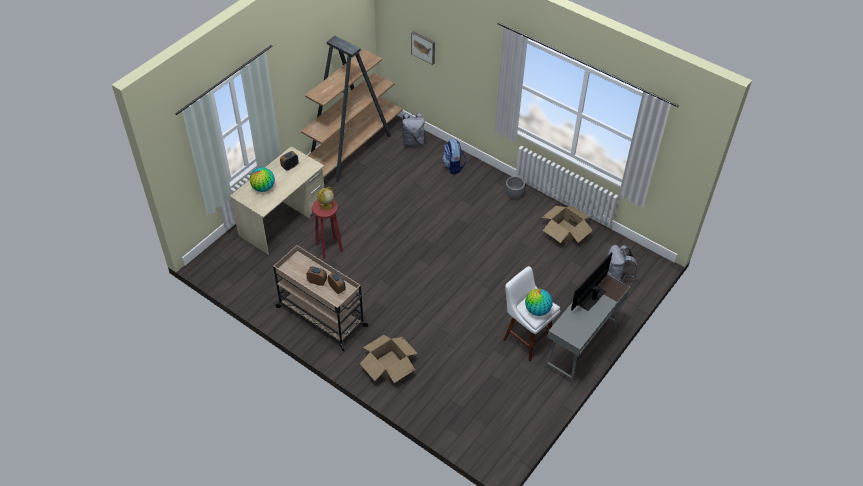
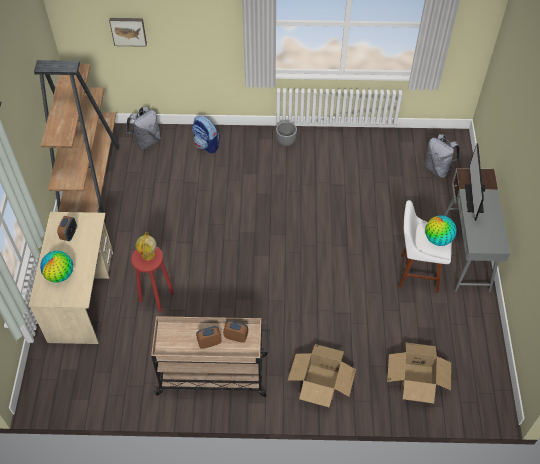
camera: 35 degrees left, 5 degrees up
(565, 231) = (359, 151): cardboard box -> cardboard box (416, 378)

